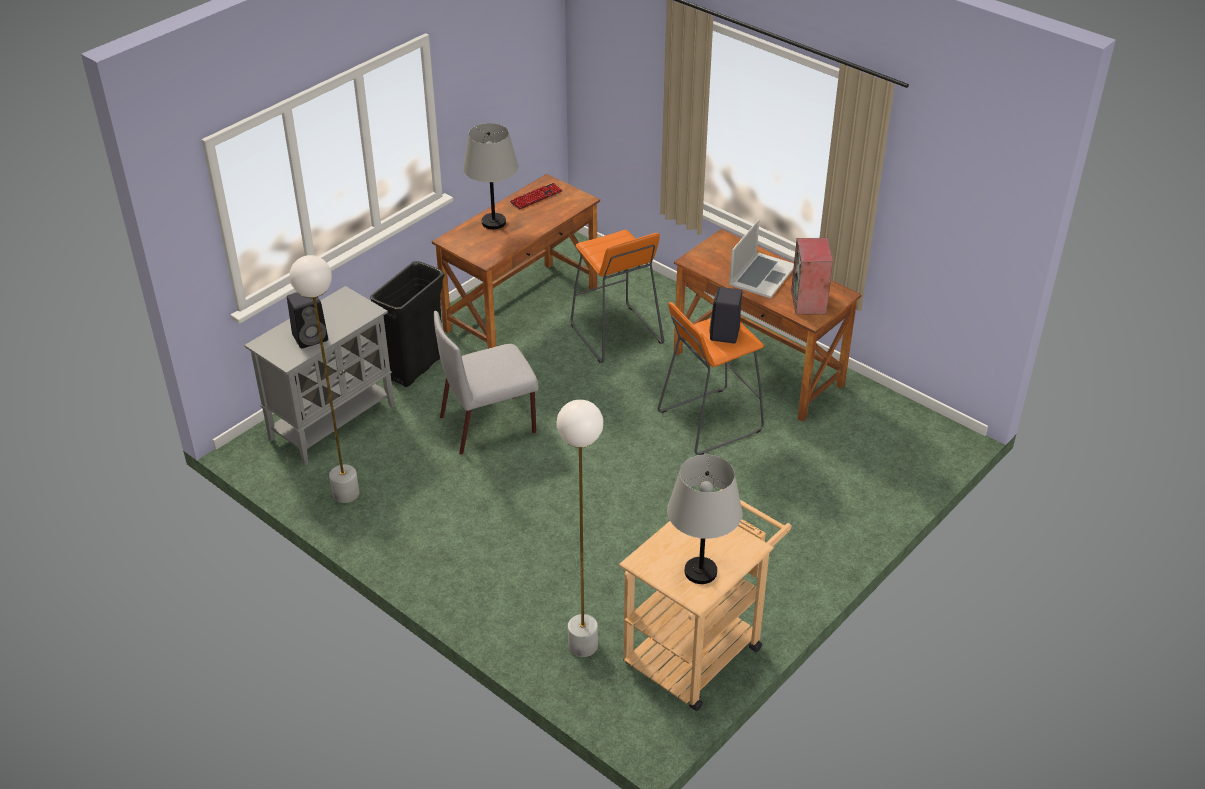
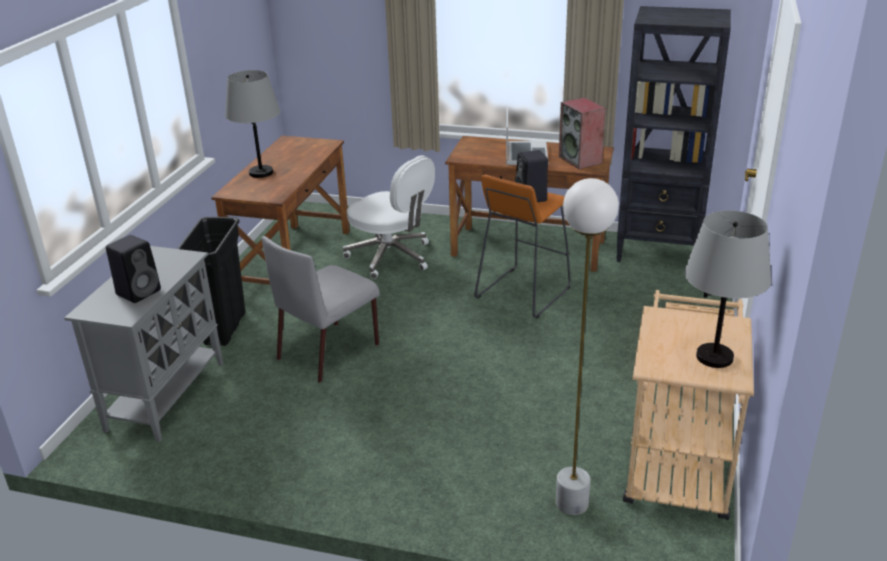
camera: 25 degrees left, 10 degrees down
(346, 493) = (222, 453): white floor lamp -> none
(536, 197) = (286, 150): keyboard -> none
(615, 335) = (391, 257): orange stool -> white office chair
(891, 419) = (659, 252): none -> black bookcase

